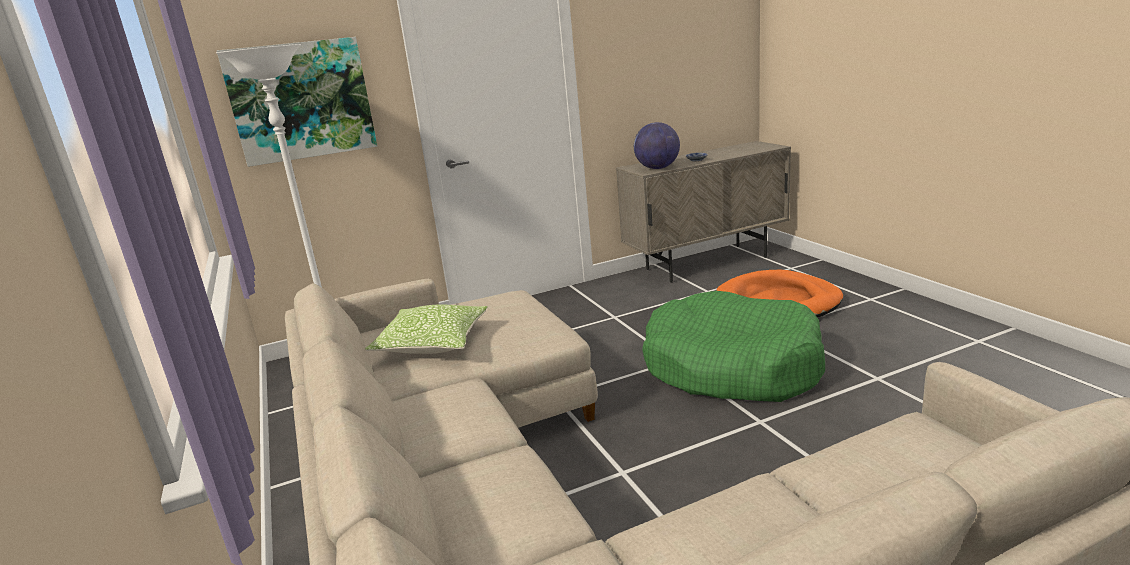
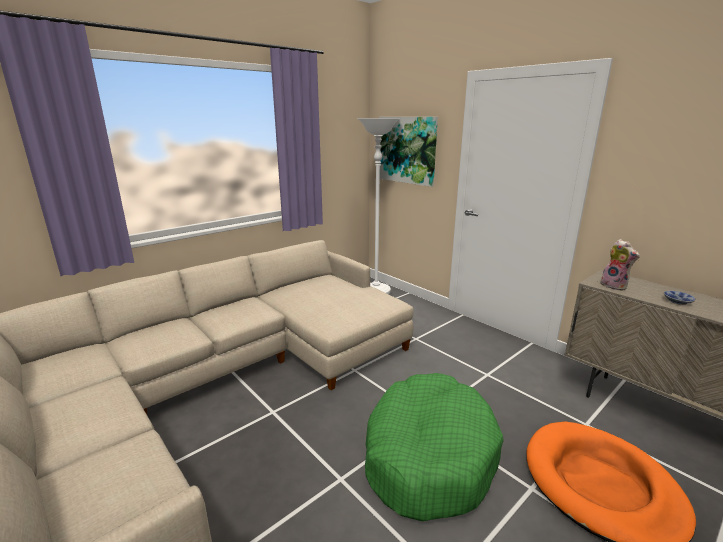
camera: 70 degrees right, 0 degrees up
(432, 343) = (311, 292): pillow -> none
(657, 168) = (615, 286): globe -> plush toy

